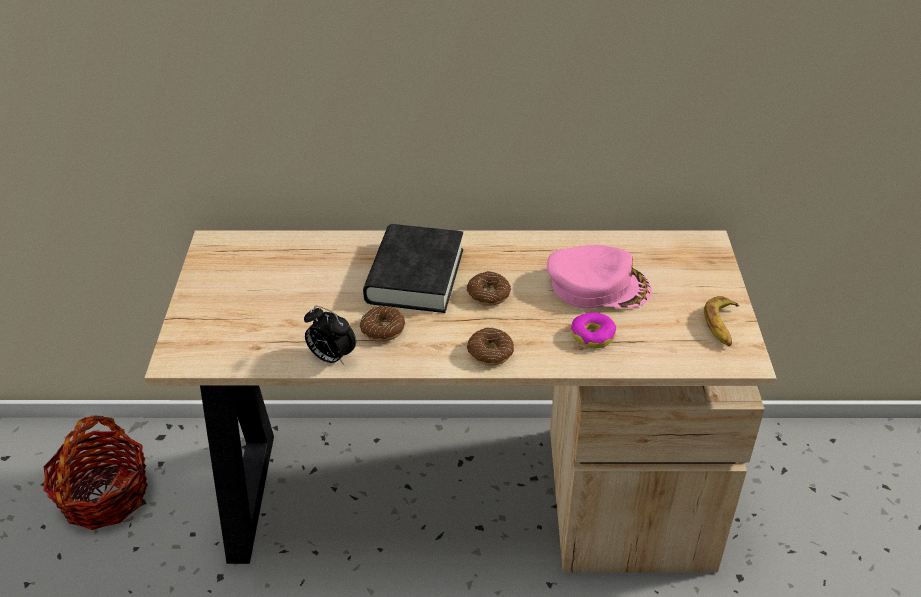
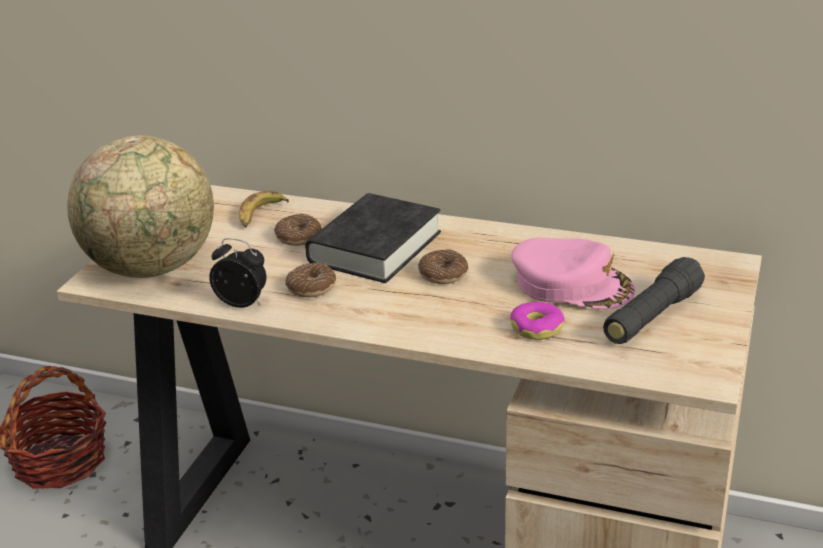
camera: 20 degrees right, 10 degrees down
(224, 335) = (152, 268): none -> globe
(331, 358) = (243, 303): alarm clock -> alarm clock turned 150 degrees clockwise
(490, 352) = (411, 325): donut -> donut (298, 237)
(675, 307) = (652, 317): none -> black flashlight
(721, 326) = (698, 343): banana -> banana (260, 215)

